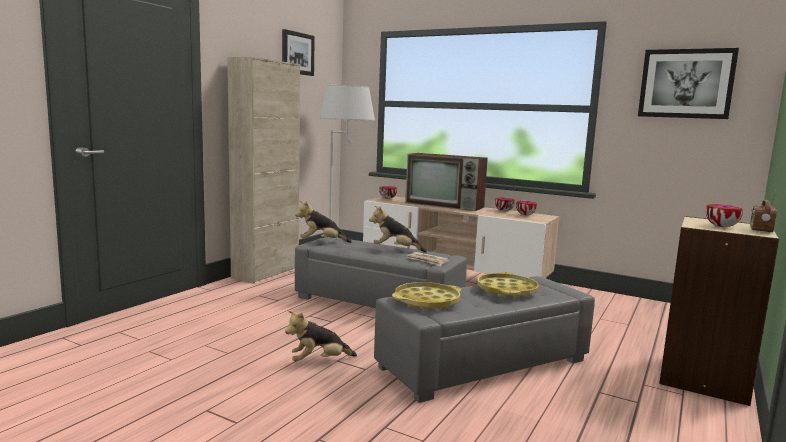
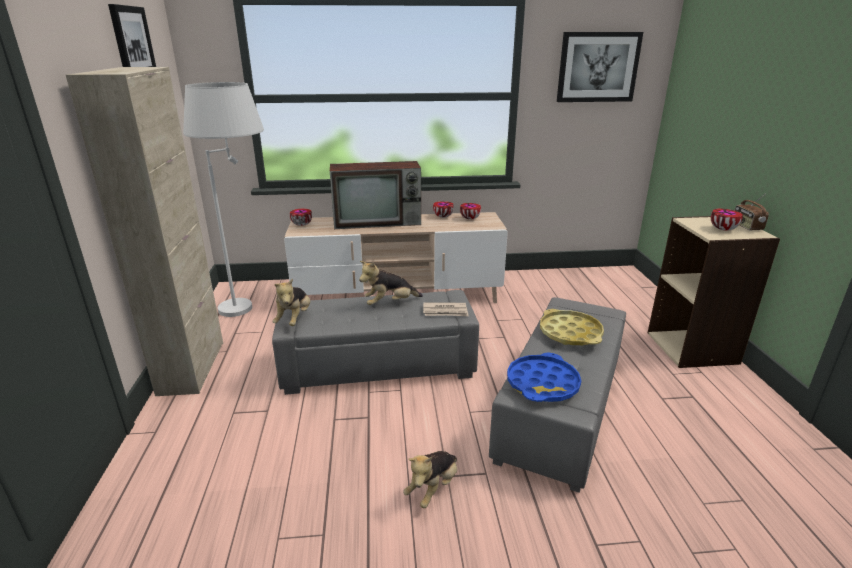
camera: 35 degrees left, 15 degrees up
(322, 242) = (294, 319): plush toy -> plush toy turned 45 degrees counterclockwise
(427, 301) = (542, 384): yellow tray -> blue tray

